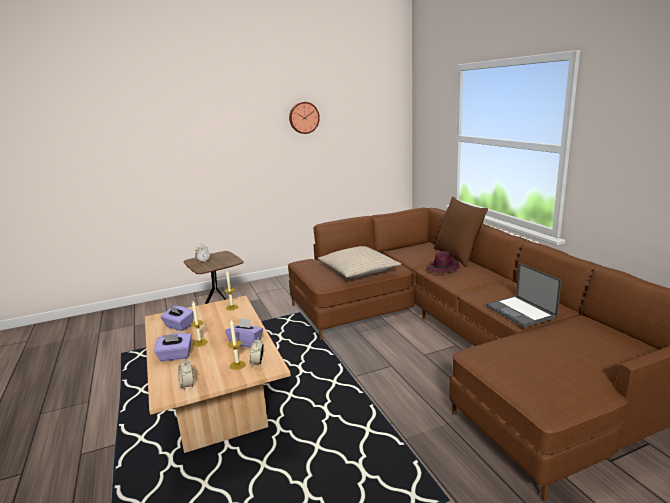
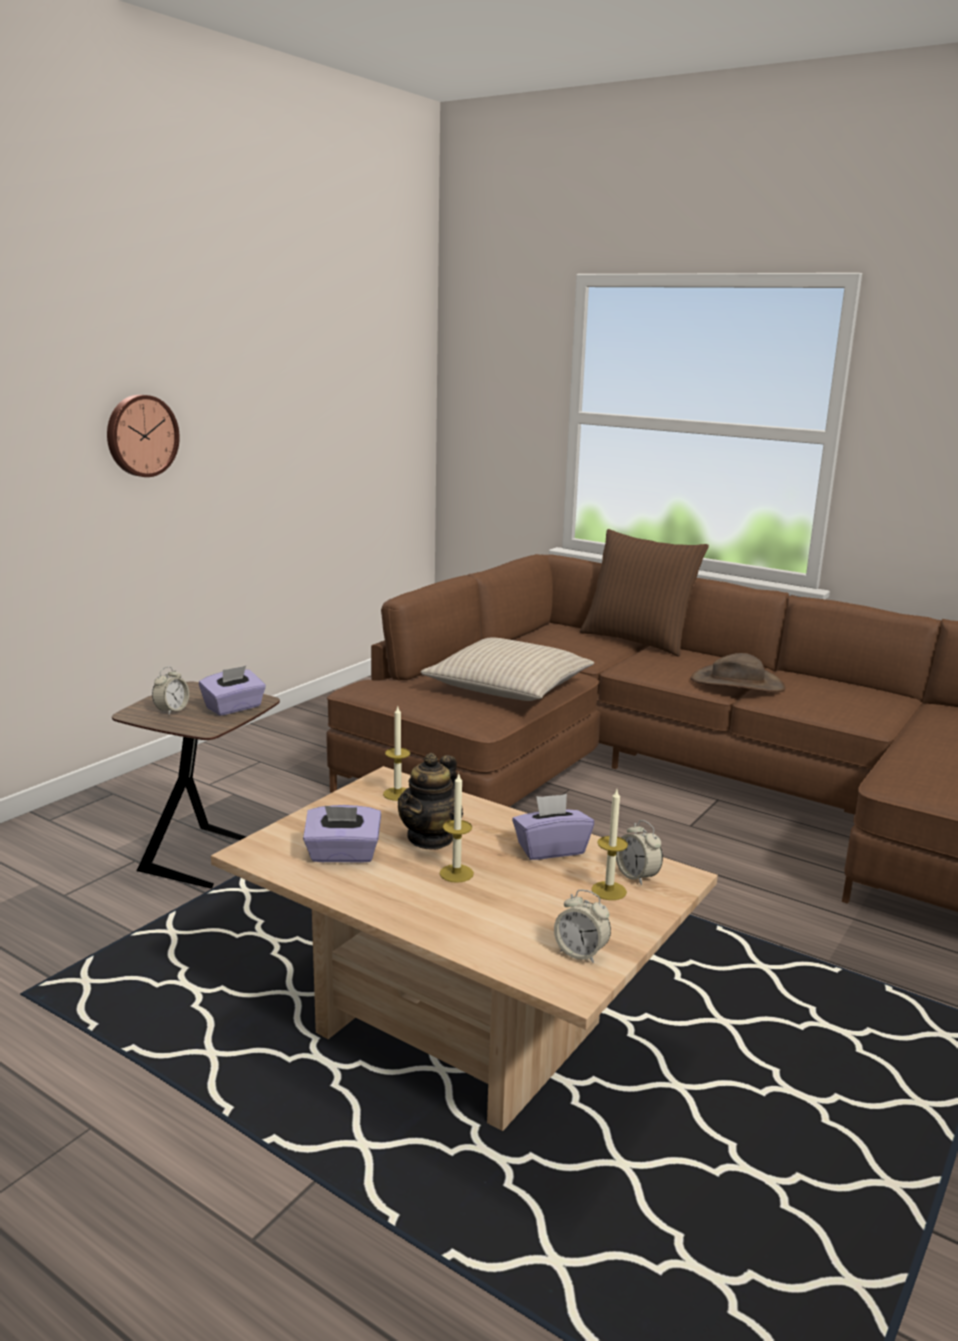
camera: 35 degrees left, 0 degrees up
(175, 356) = (450, 911): purple tissue box -> purple tissue box (234, 708)
(214, 327) = (430, 838): none -> teapot
(303, 117) = (265, 359): wall clock -> wall clock (140, 435)
(443, 269) = (650, 664): purple hat -> none
(474, 285) = (737, 683): none -> brown hat
(521, 312) = (861, 711): laptop -> none

